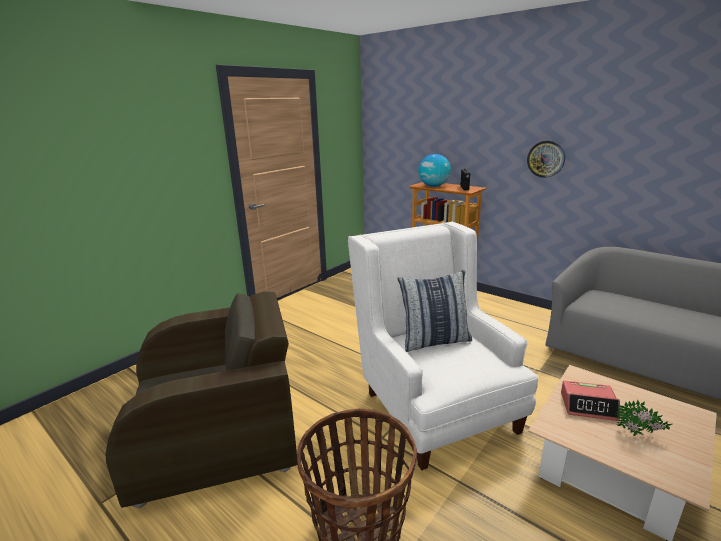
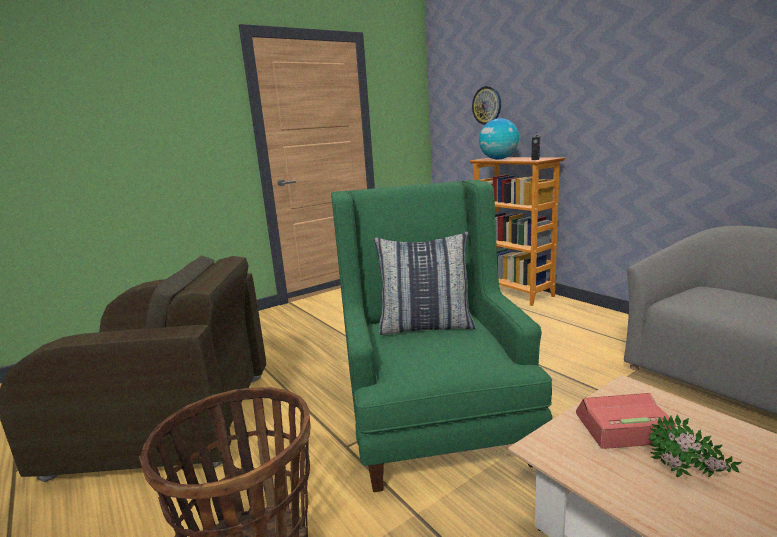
camera: 15 degrees right, 5 degrees down
(432, 403) = (432, 415): white armchair -> green armchair
(546, 159) = (639, 111): wall clock -> wall clock (487, 105)
(588, 406) = (621, 428): alarm clock -> alarm clock turned 150 degrees clockwise

